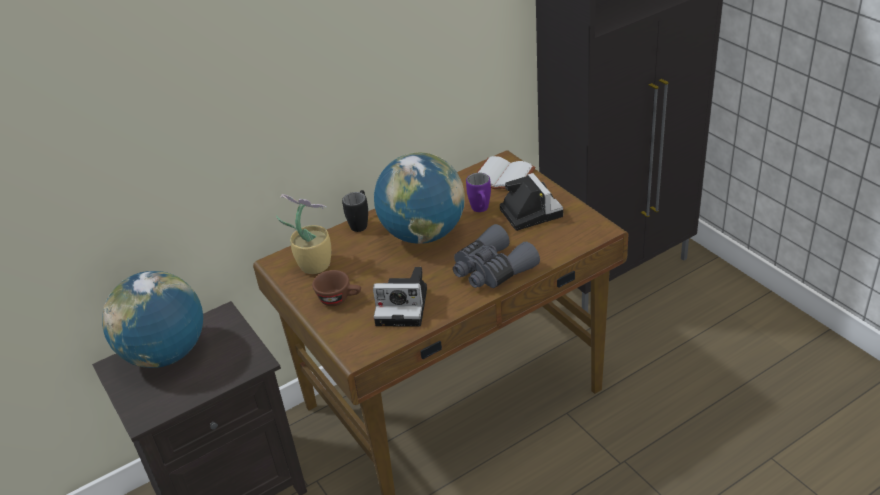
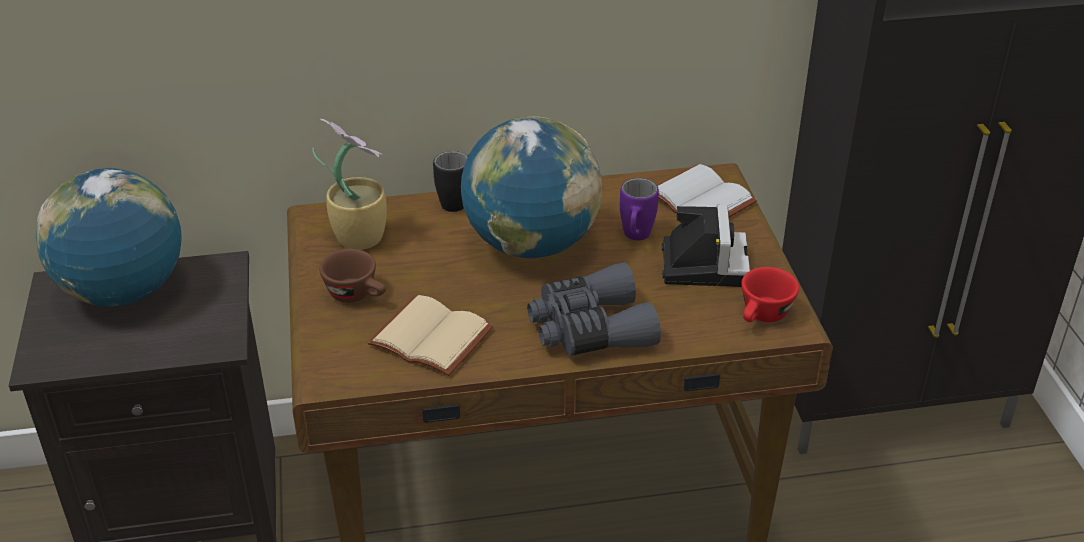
camera: 20 degrees right, 0 degrees up
(404, 306) = (434, 336): camera -> beige book
(582, 230) = (763, 316): none -> red cup

